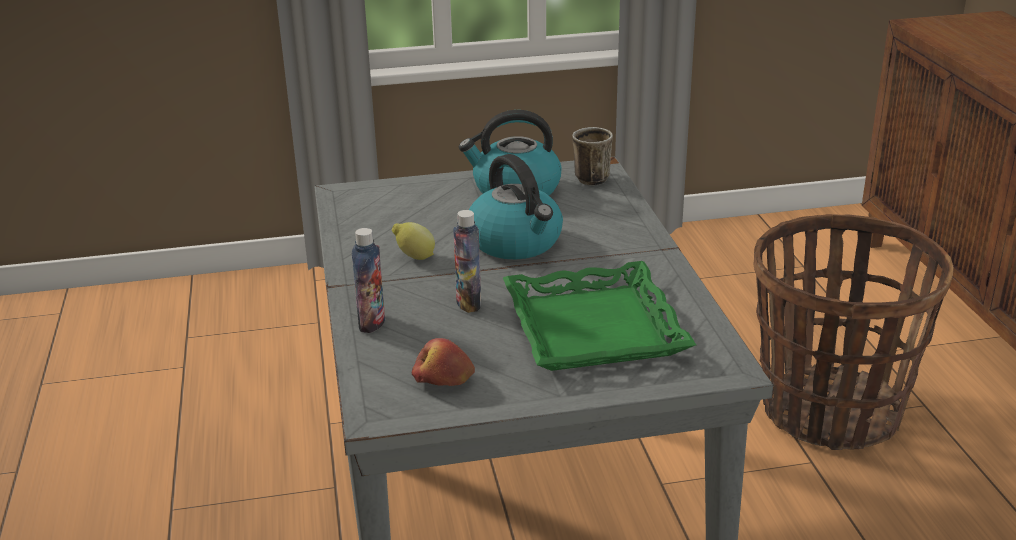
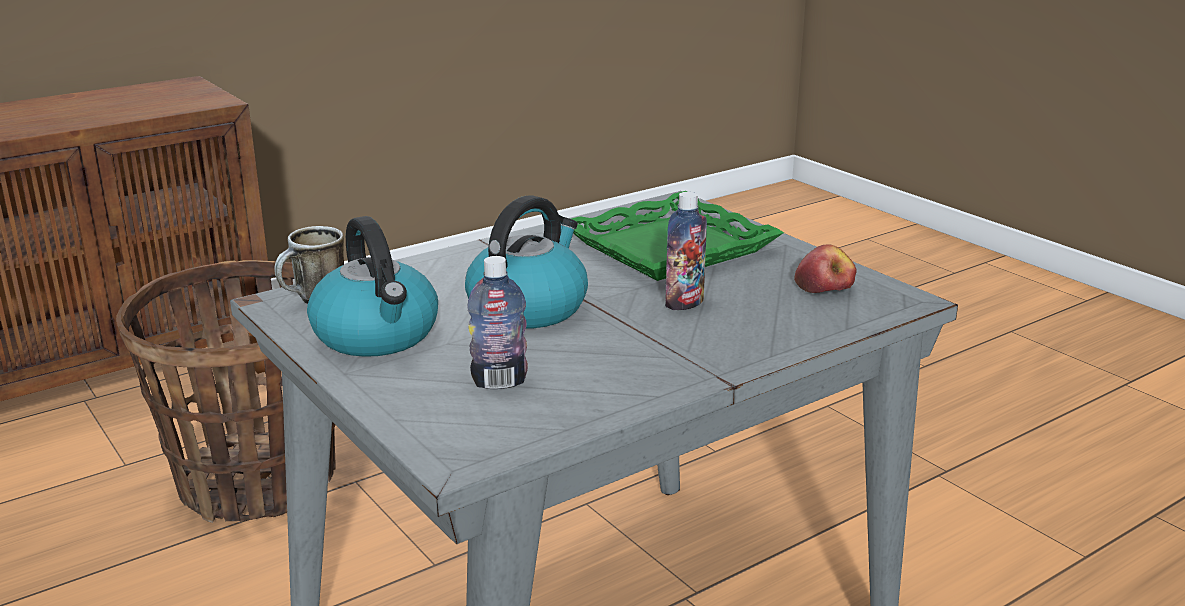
camera: 115 degrees left, 5 degrees down
(372, 323) = (776, 339): bottle -> bottle (499, 382)
(414, 257) = (614, 353): lemon -> none

